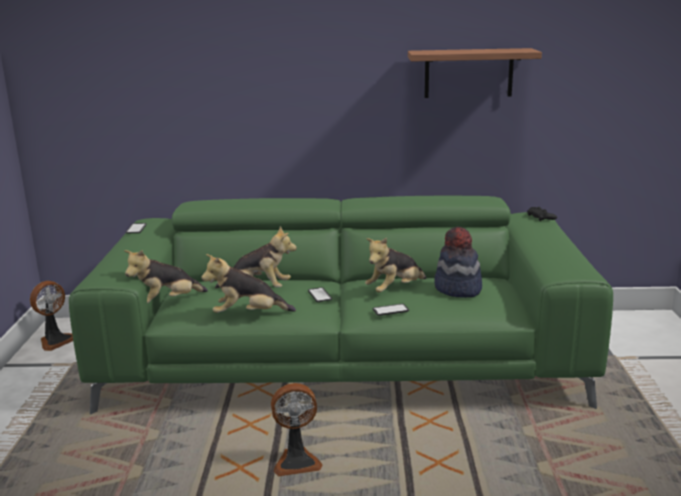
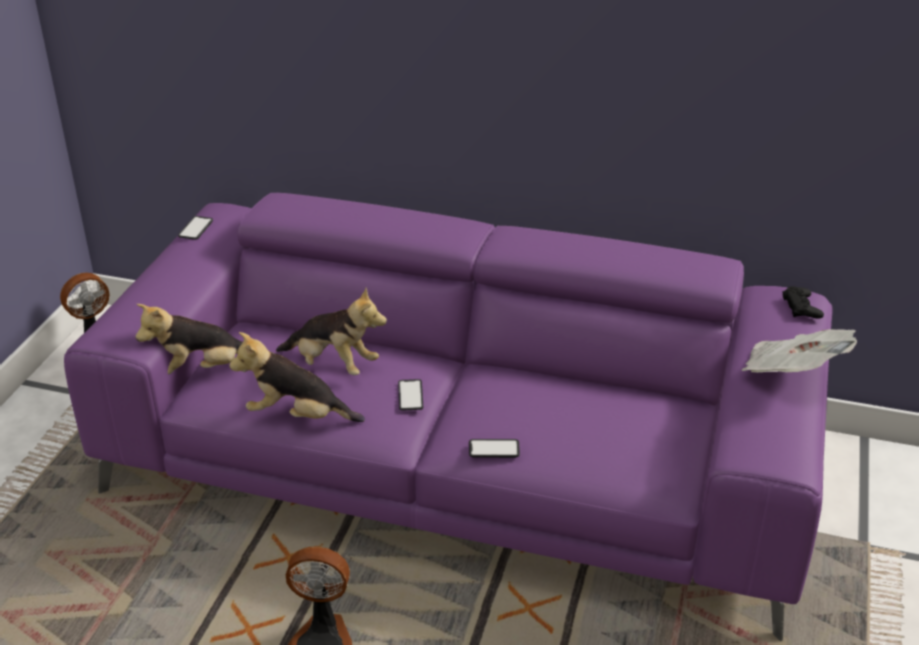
camera: 15 degrees right, 15 degrees up
(342, 359) = (459, 463): green sofa -> purple sofa
(395, 290) = (523, 404): plush toy -> none
(457, 289) = (614, 423): hat -> none
(468, 73) = (717, 60): shelf -> none
(557, 240) = (792, 373): none -> newspaper

